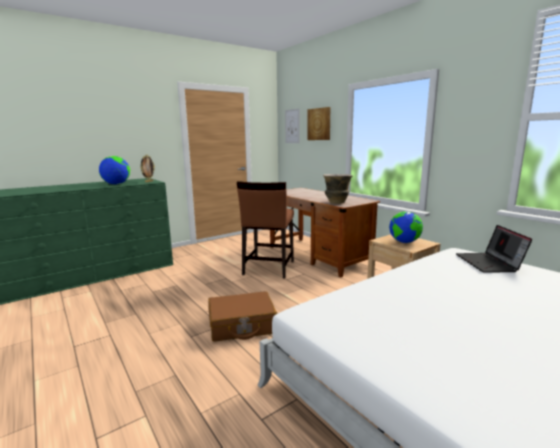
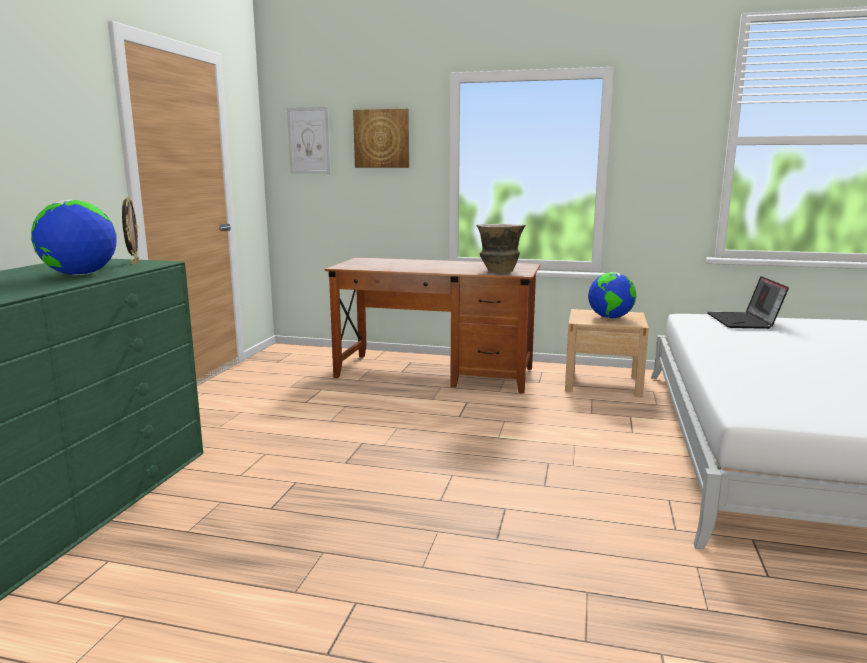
camera: 40 degrees left, 0 degrees up
(242, 325) = (531, 494): brown suitcase -> none
(268, 268) = (398, 409): brown chair -> none
(489, 263) = (744, 321): laptop -> laptop turned 45 degrees clockwise

